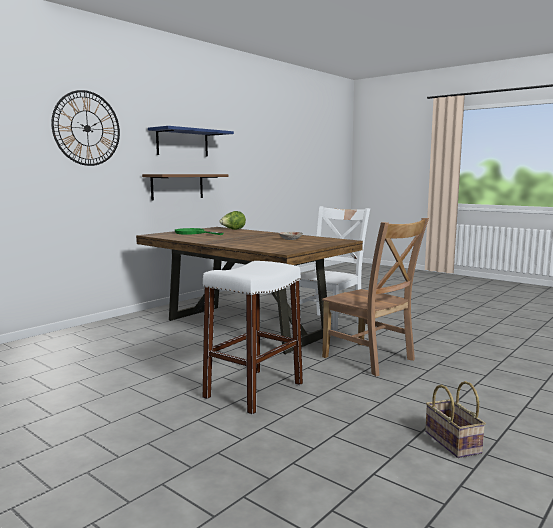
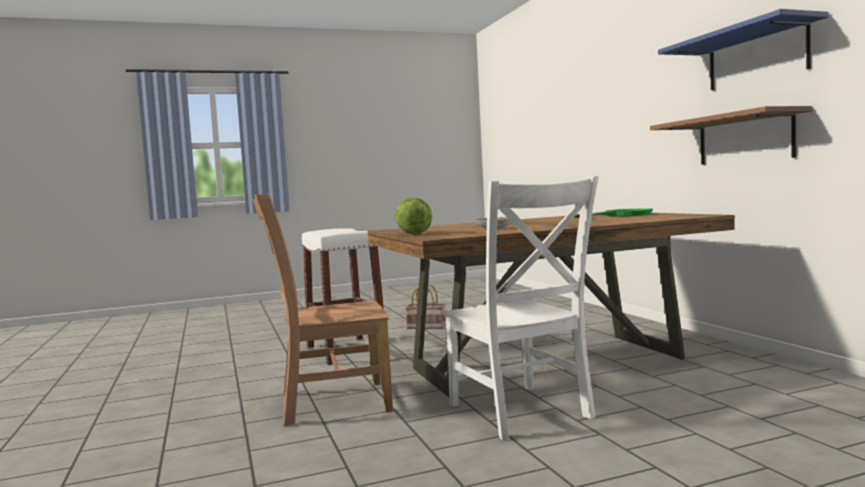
camera: 120 degrees right, 5 degrees down
(87, 128) = (633, 78): wall clock -> none
(233, 229) = (663, 218): lettuce -> lettuce (413, 234)
(450, 442) = (144, 388): basket -> basket (427, 326)

